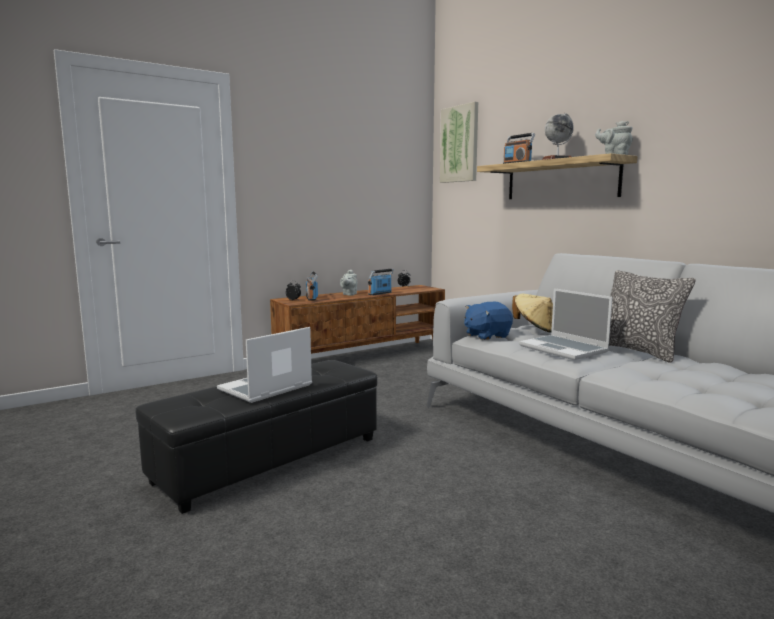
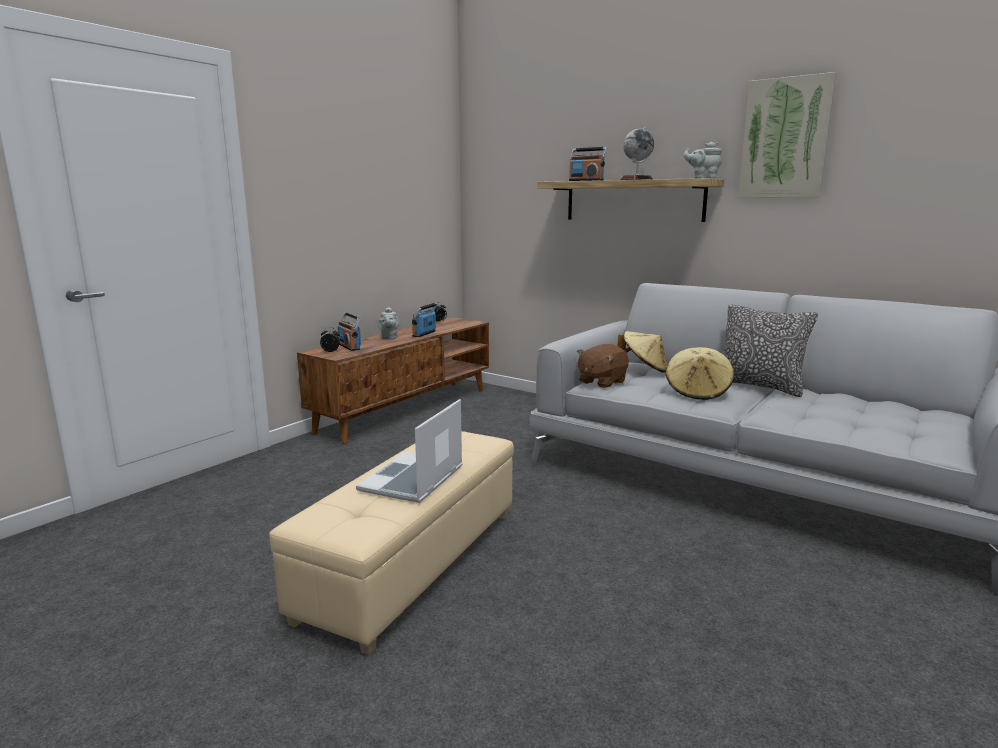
camera: 20 degrees left, 5 degrees up
(270, 460) = (414, 563): black ottoman -> beige ottoman
(459, 144) = (498, 151): picture -> picture (785, 138)
(486, 336) = (601, 382): blue plush toy -> brown plush toy
(564, 349) = (698, 392): laptop -> beige hat

